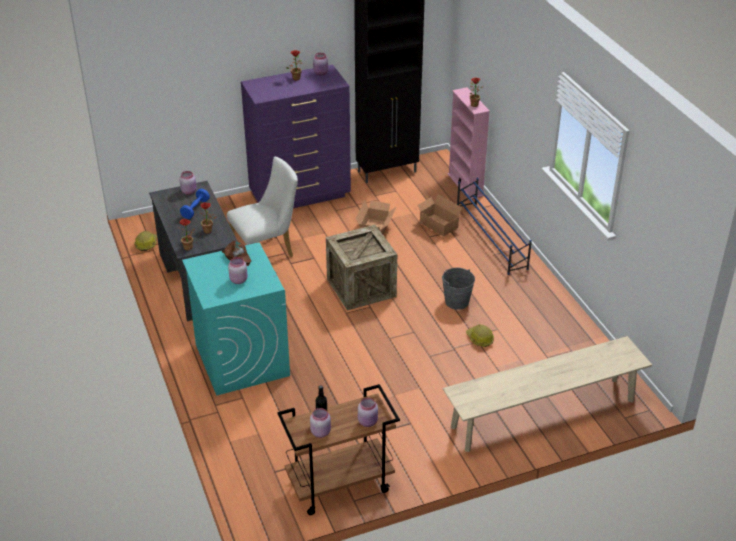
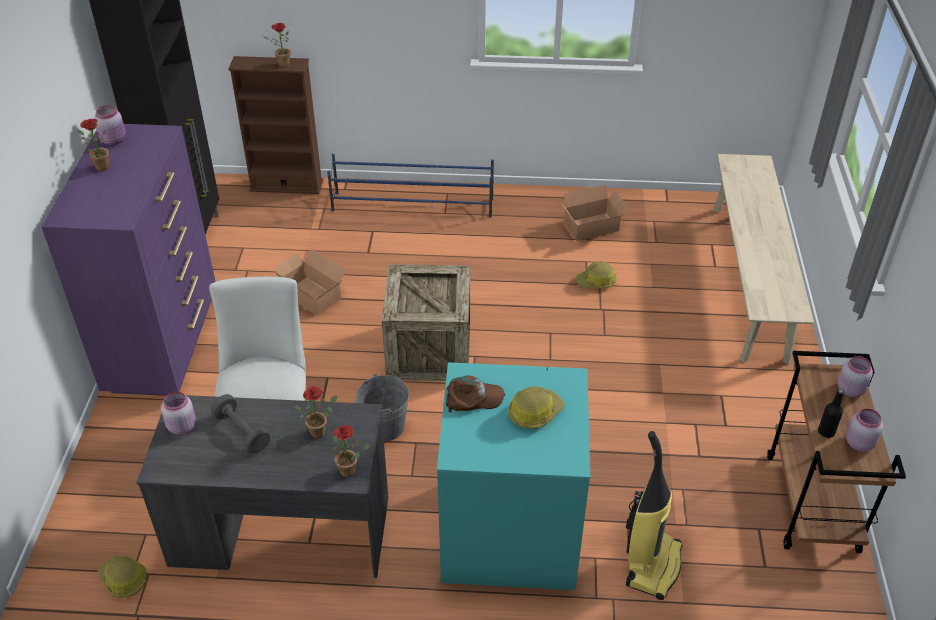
camera: 65 degrees left, 5 degrees up
(195, 209) = (242, 432): blue dumbbell -> grey dumbbell
(238, 280) = (534, 412): pink jar -> hard hat
(250, 422) = (652, 565): none -> vacuum cleaner
(438, 226) = (352, 237): cardboard box -> cardboard box (593, 227)
(456, 301) = (515, 275): grey bucket -> grey bucket (385, 426)
(465, 185) = (286, 185): pink bookcase -> brown bookcase

